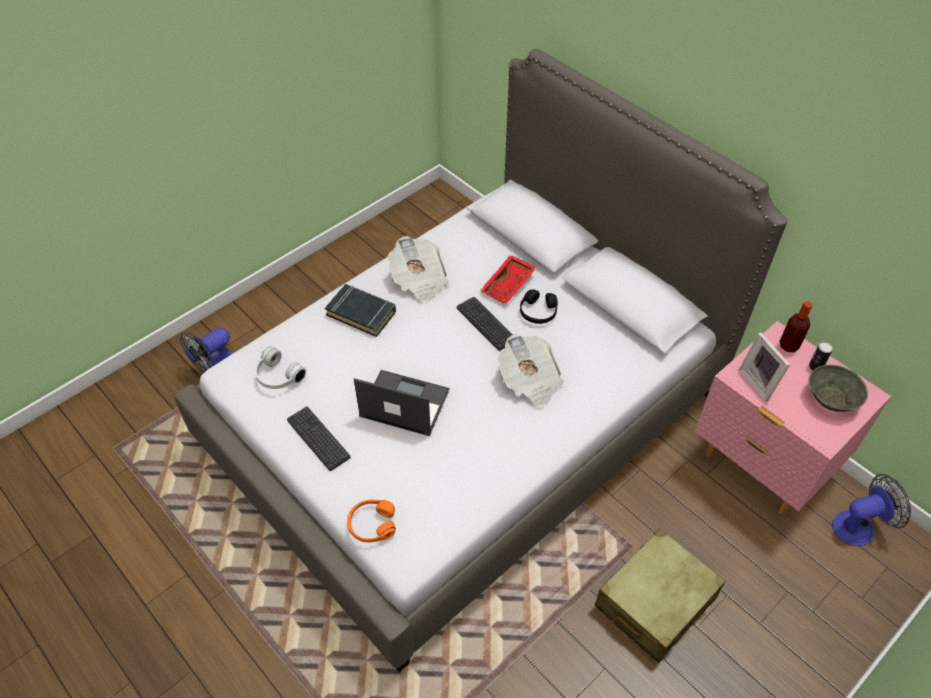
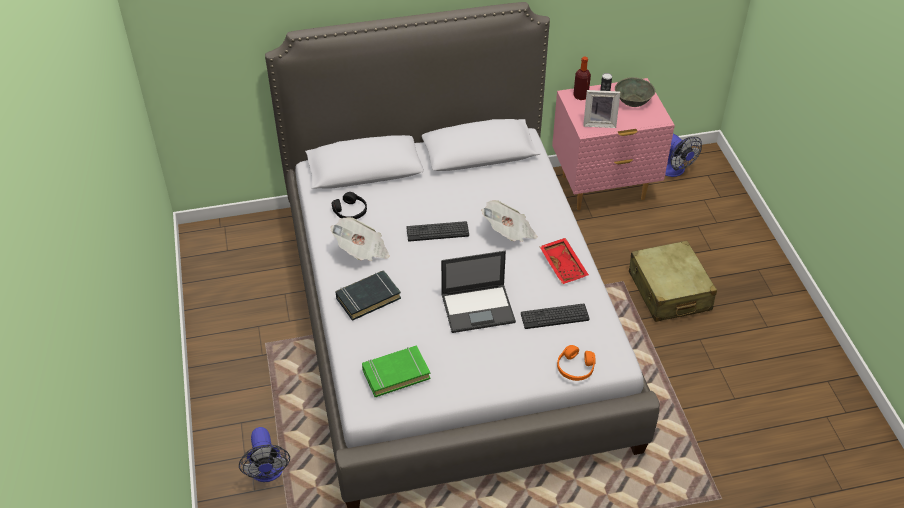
camera: 60 degrees left, 5 degrees down
(277, 376) = (396, 374): white headphones -> green book
(318, 438) = (476, 371): keyboard -> keyboard (554, 316)
(403, 403) = (478, 308): laptop -> laptop turned 150 degrees counterclockwise
(508, 285) = (409, 204): red tray -> red tray (564, 265)
(538, 312) = (448, 200): black headphones -> black headphones (350, 211)
(859, 526) = (674, 170): fan -> fan turned 135 degrees clockwise

